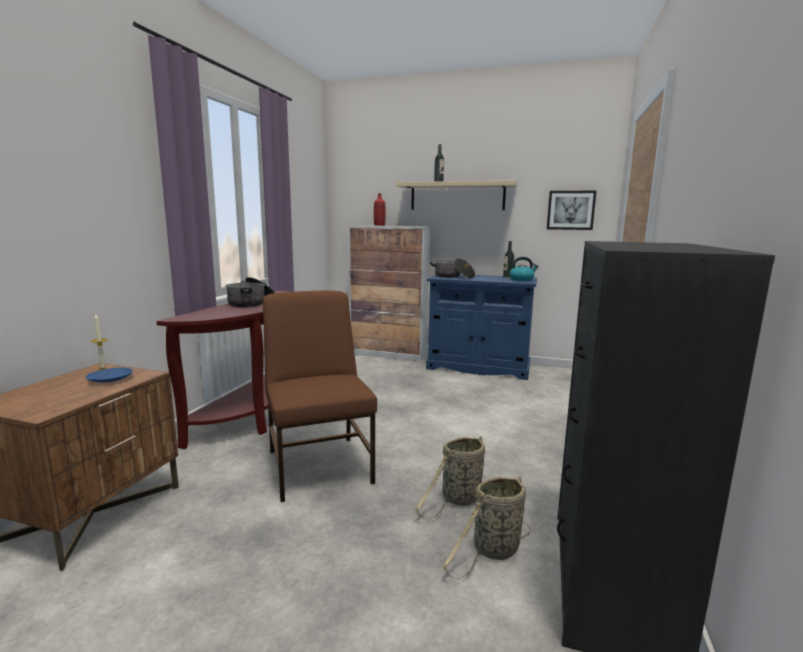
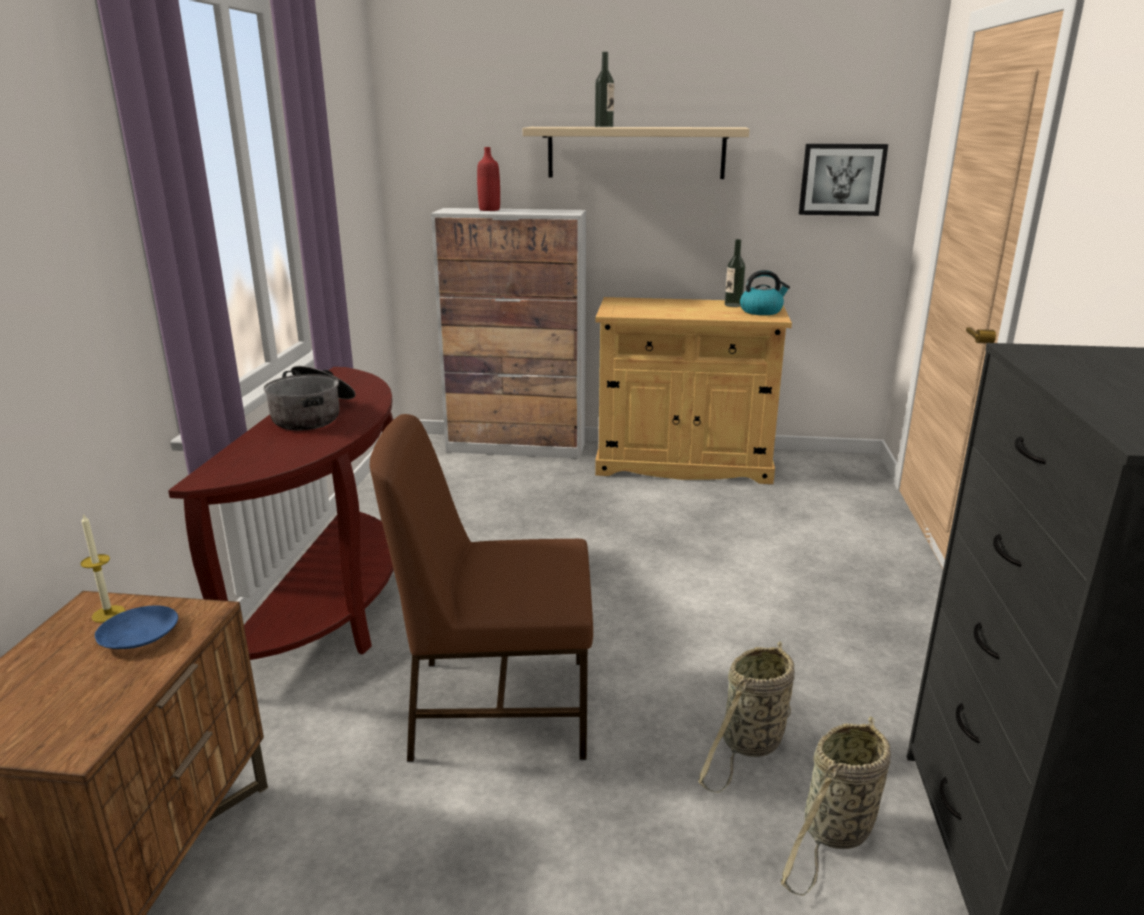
camera: 10 degrees left, 10 degrees up
(320, 465) = (497, 706): brown chair -> brown chair turned 60 degrees counterclockwise
(453, 277) = (639, 309): cooking pot -> none
(478, 367) = (683, 463): blue cabinet -> beige cabinet

